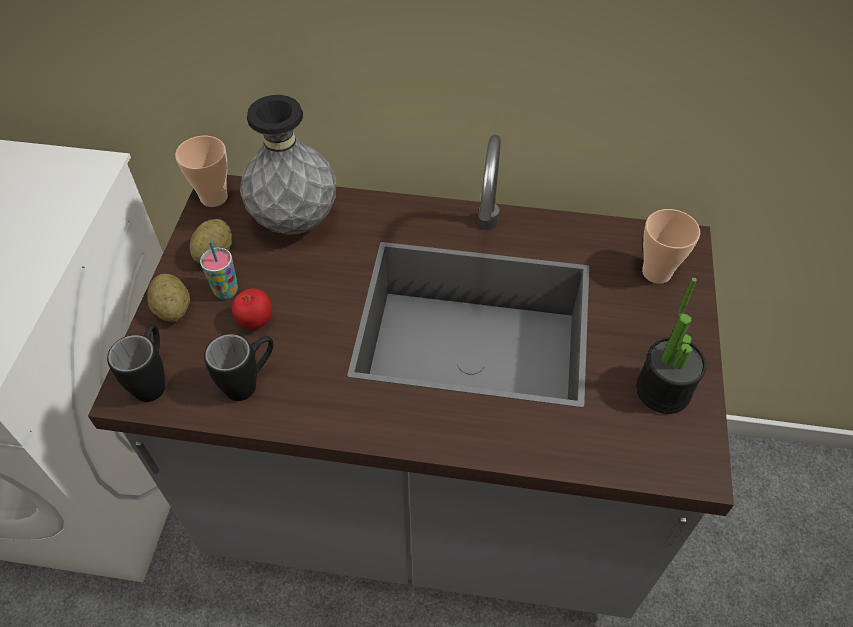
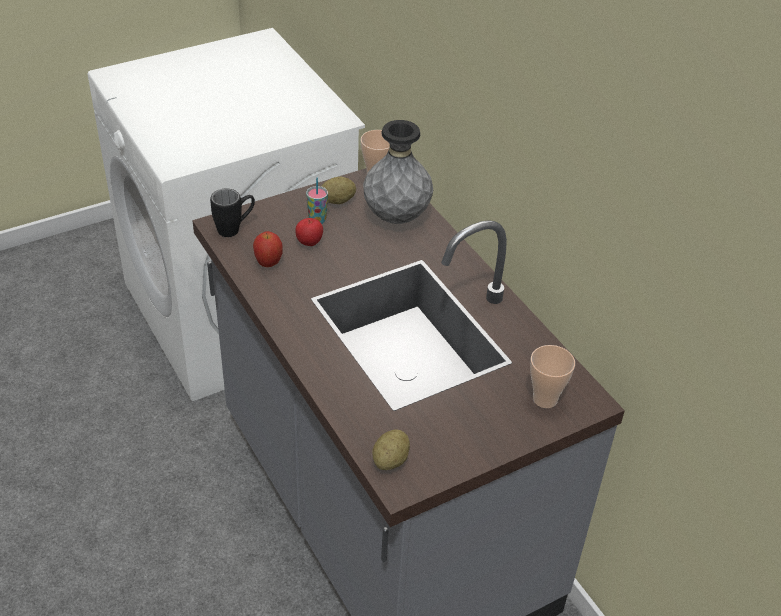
camera: 50 degrees right, 10 degrees down
(173, 309) = (284, 208): potato -> potato (390, 460)
(250, 382) = (268, 263): black mug -> apple
(663, 390) = (445, 443): potted plant -> none

